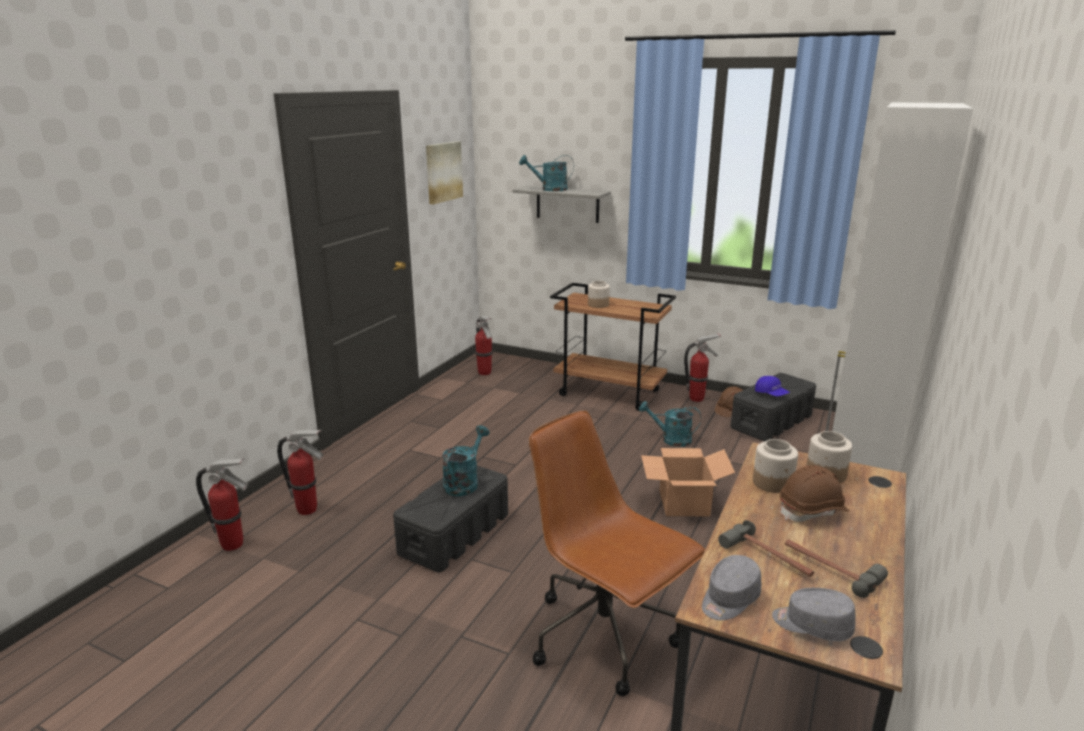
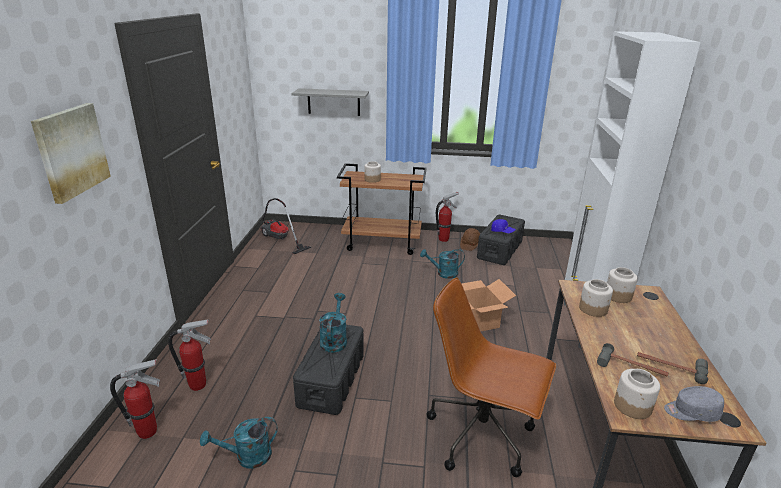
camera: 20 degrees left, 5 degrees up
(443, 172) = (232, 81): picture -> picture (71, 151)
(484, 373) = (280, 240): fire extinguisher -> vacuum cleaner
(549, 189) = (321, 91): turquoise watering can -> turquoise watering can (247, 457)
(729, 599) = (633, 406): grey cap -> jar
(812, 510) = (630, 325): brown hard hat -> none

